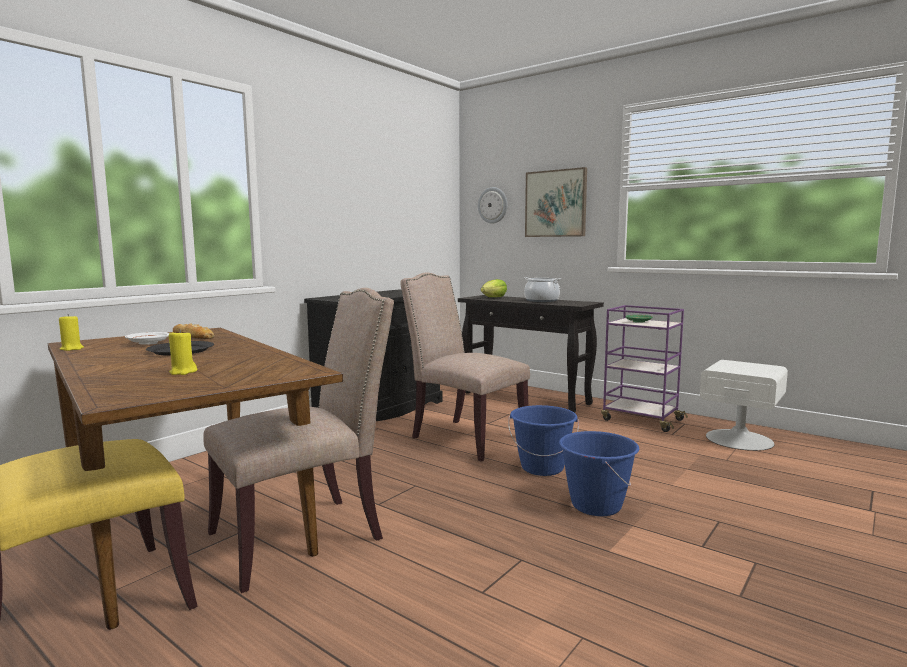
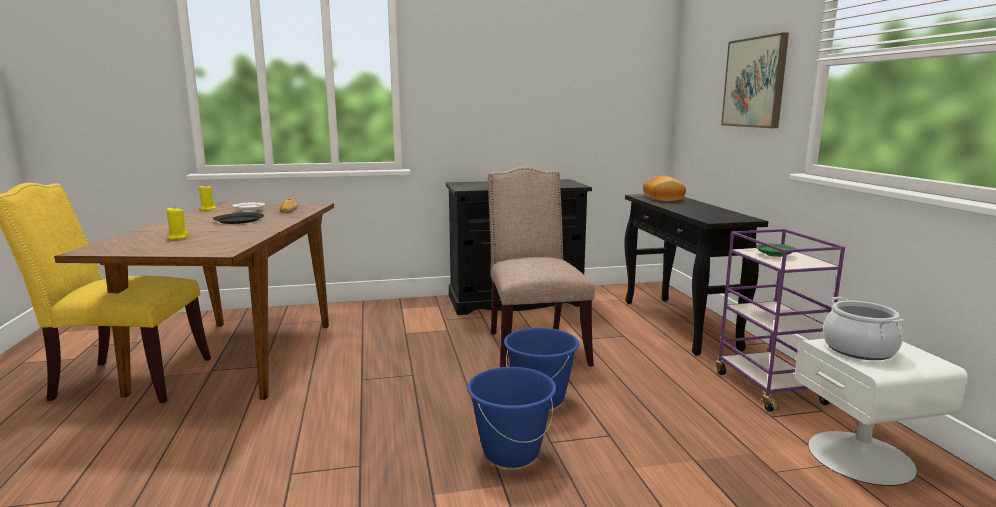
camera: 40 degrees right, 5 degrees up
(304, 536) = (282, 383): beige chair -> none
(493, 205) = (702, 83): wall clock -> none
(494, 297) = (664, 198): lettuce -> bread
(541, 300) = (700, 209): cooking pot -> cooking pot (858, 349)

